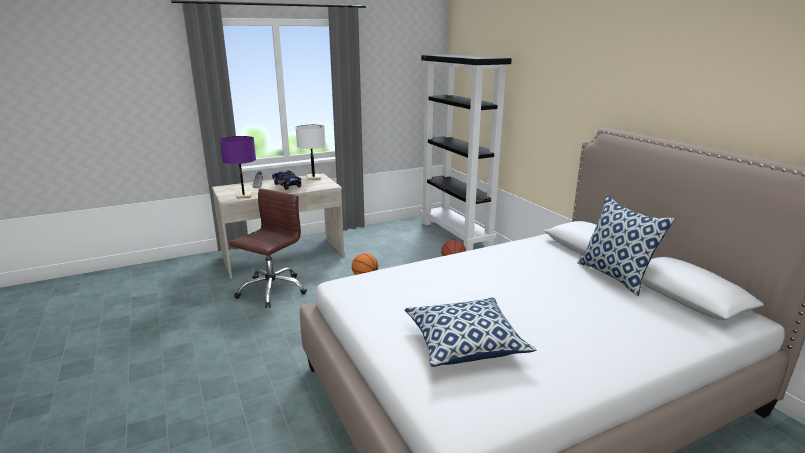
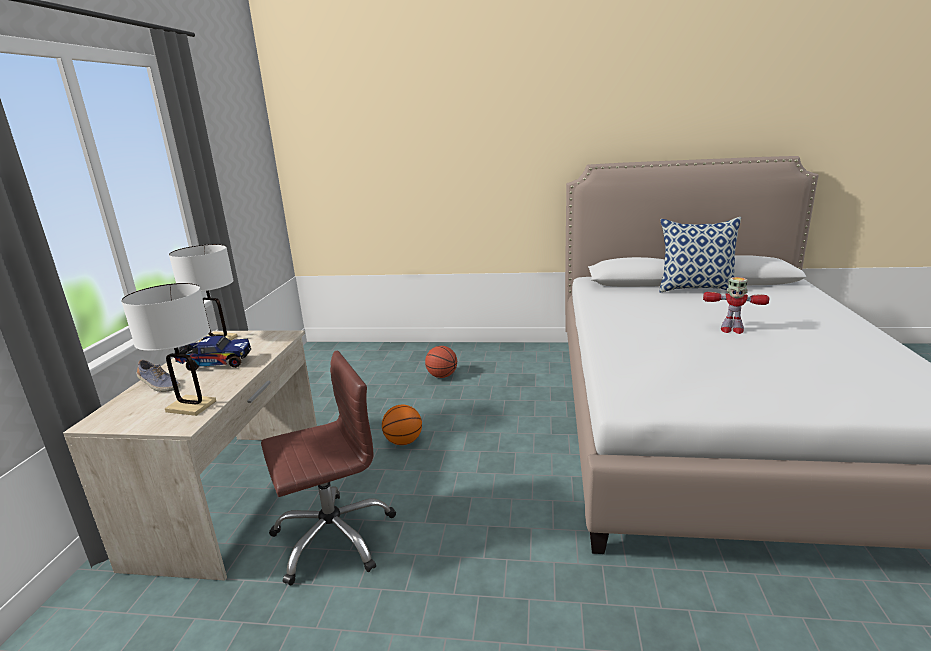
camera: 55 degrees left, 0 degrees up
(243, 195) = (191, 406): purple table lamp -> white table lamp
(272, 290) = (333, 537): brown office chair -> brown office chair turned 90 degrees clockwise
(456, 235) = (379, 352): black bookcase -> none
(465, 344) = (811, 370): pillow -> none
(518, 302) = (731, 330): none -> toy robot

